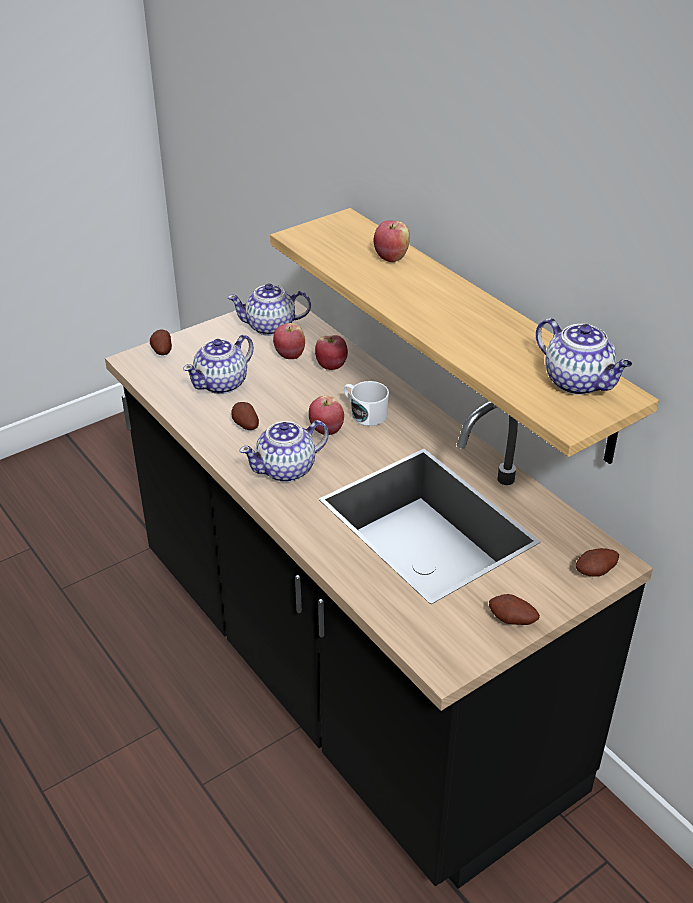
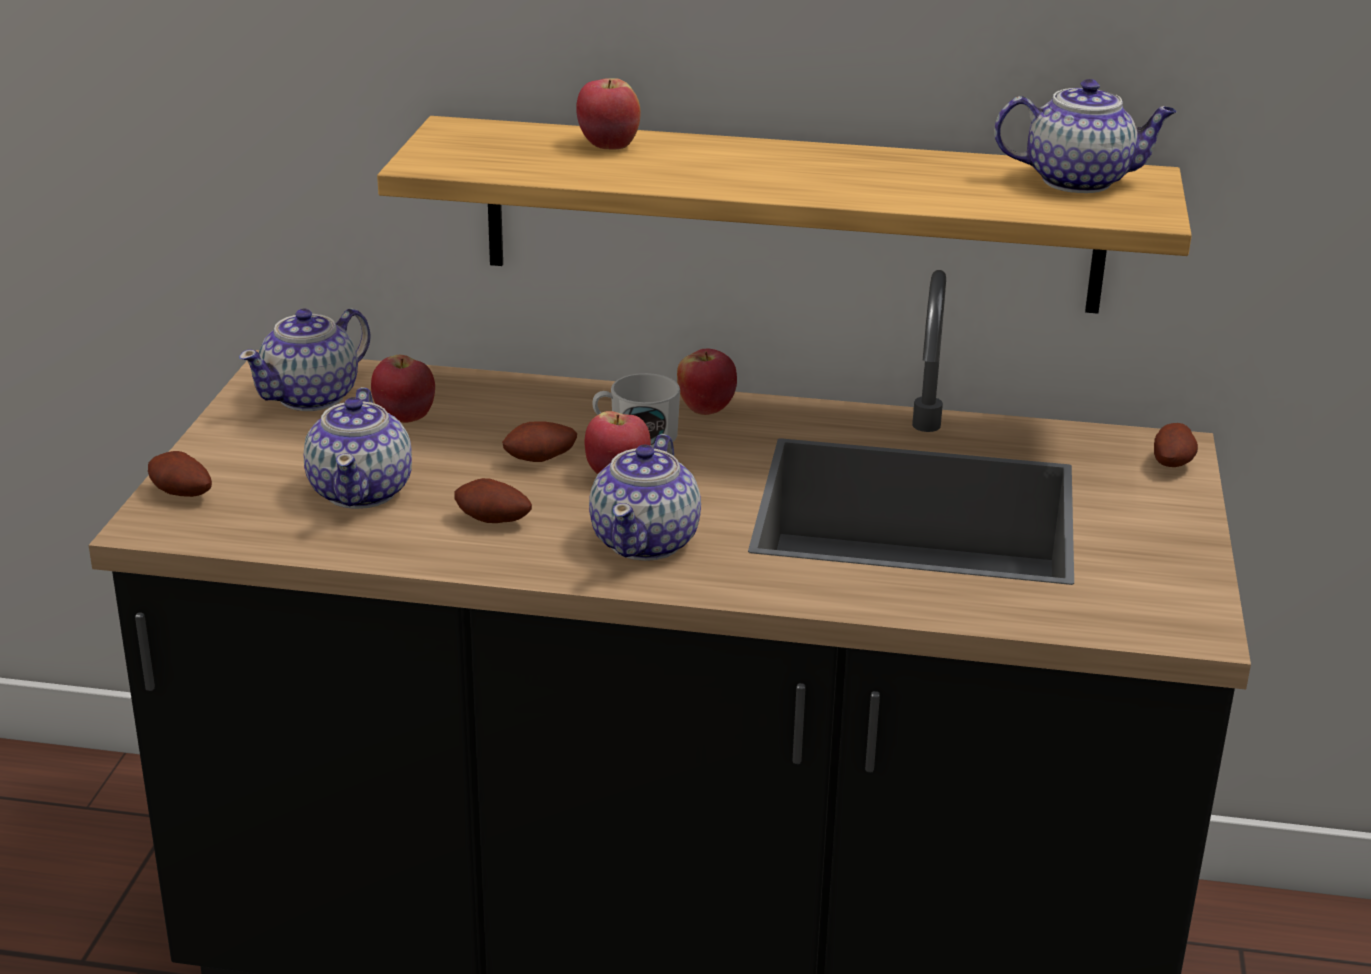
camera: 45 degrees left, 10 degrees down
(331, 366) = (491, 405): apple -> apple (706, 409)
(511, 621) = (1180, 551): potato -> potato (541, 461)

